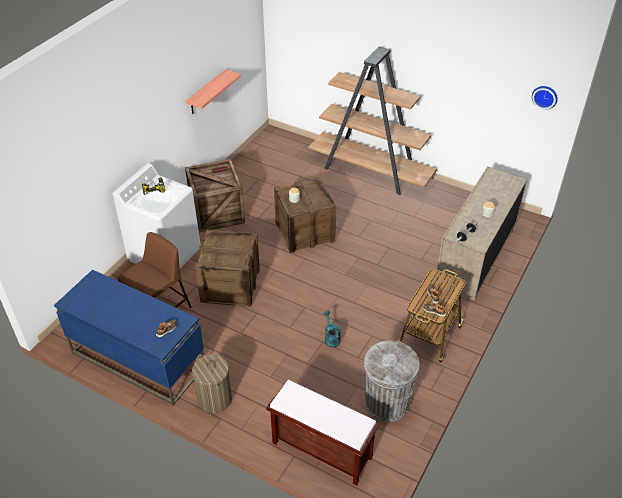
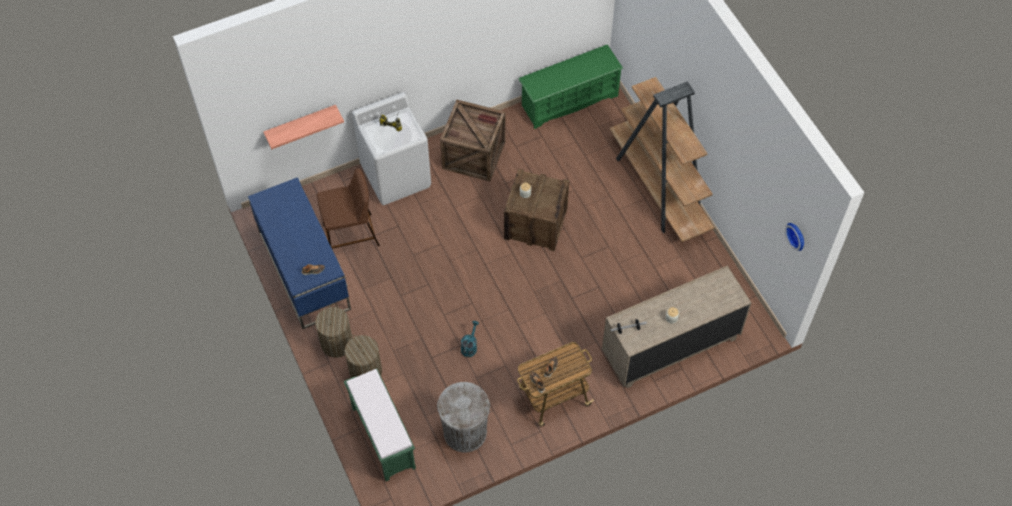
camera: 35 degrees right, 15 degrees up
(206, 92) = (506, 37): shelf -> shelf (301, 124)
(230, 285) = (426, 243): crate -> none
(259, 151) = (569, 100): none -> green shoe rack
(260, 406) = (365, 371): none -> laundry basket
(320, 450) = (382, 437): brown bench -> green bench

